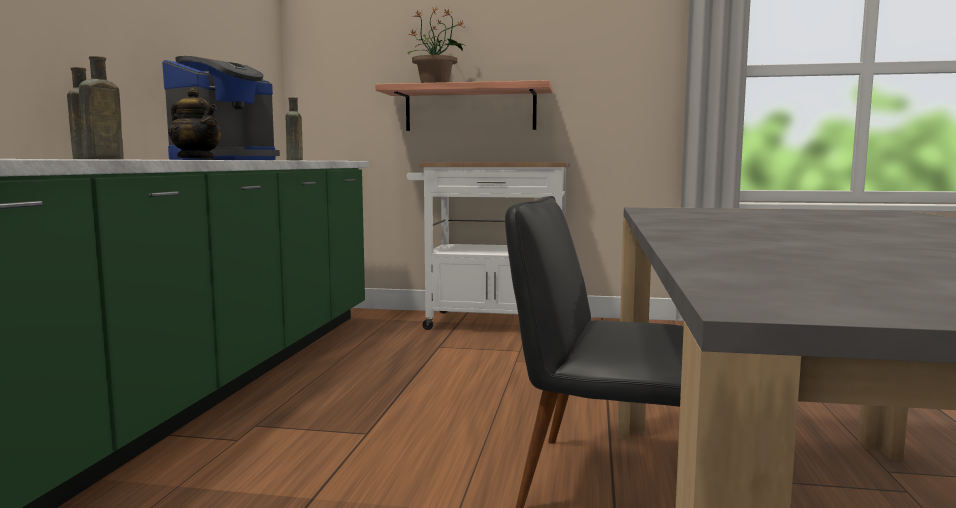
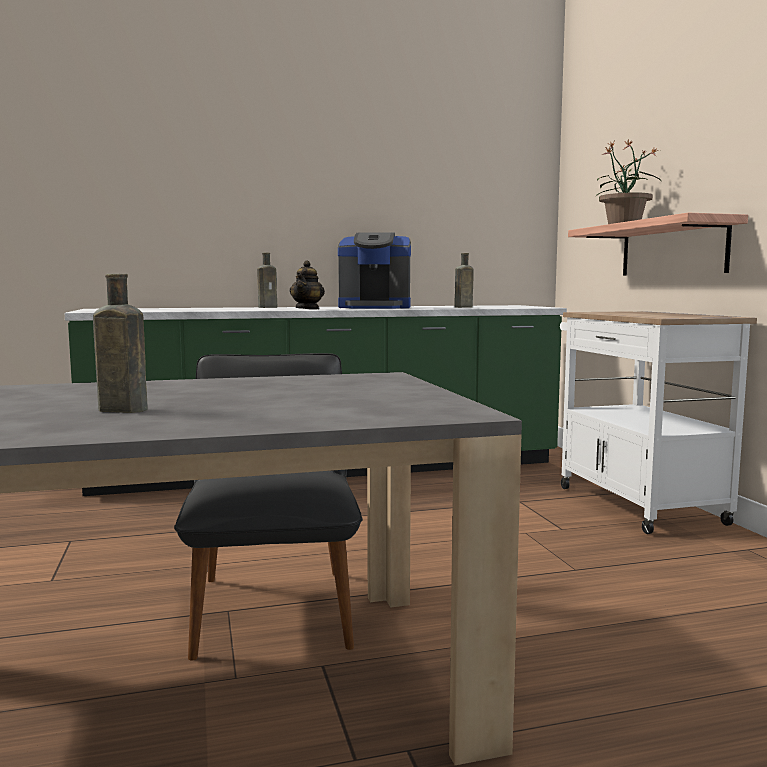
camera: 65 degrees right, 0 degrees up
(101, 159) = (232, 309): brown bottle -> brown bottle (119, 410)

